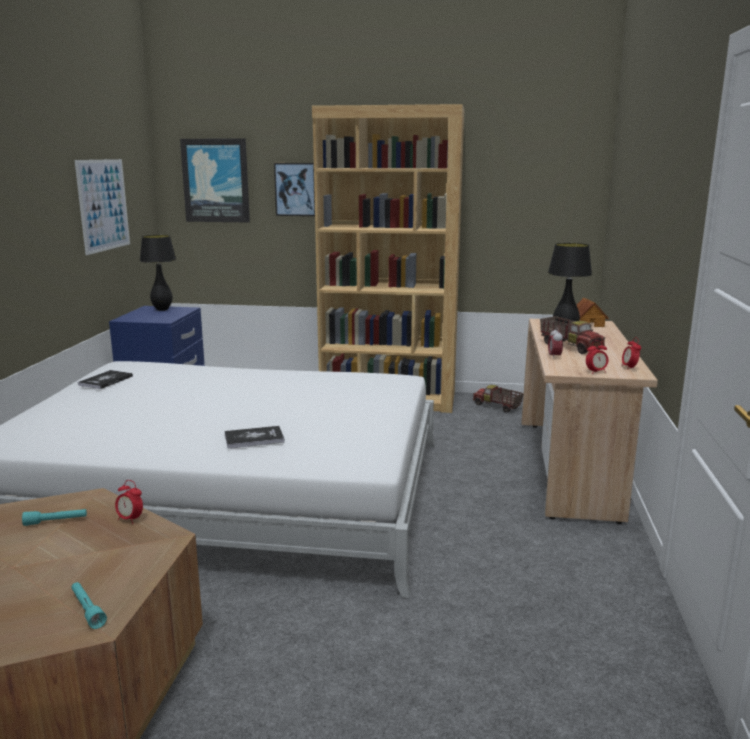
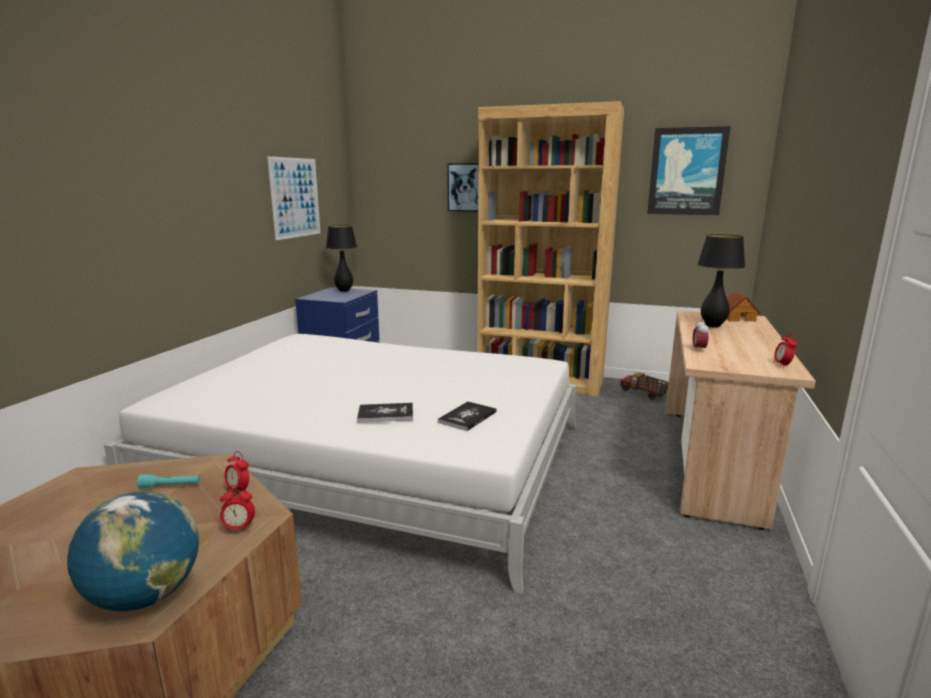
camera: 10 degrees right, 0 degrees up
(87, 610) = (145, 596): turquoise flashlight -> globe
(105, 380) = (278, 350): book -> book (467, 417)
(216, 180) = (398, 180): picture -> picture (687, 171)
(570, 346) = (717, 339): toy truck -> none
(596, 372) = (743, 368): alarm clock -> alarm clock (239, 529)

